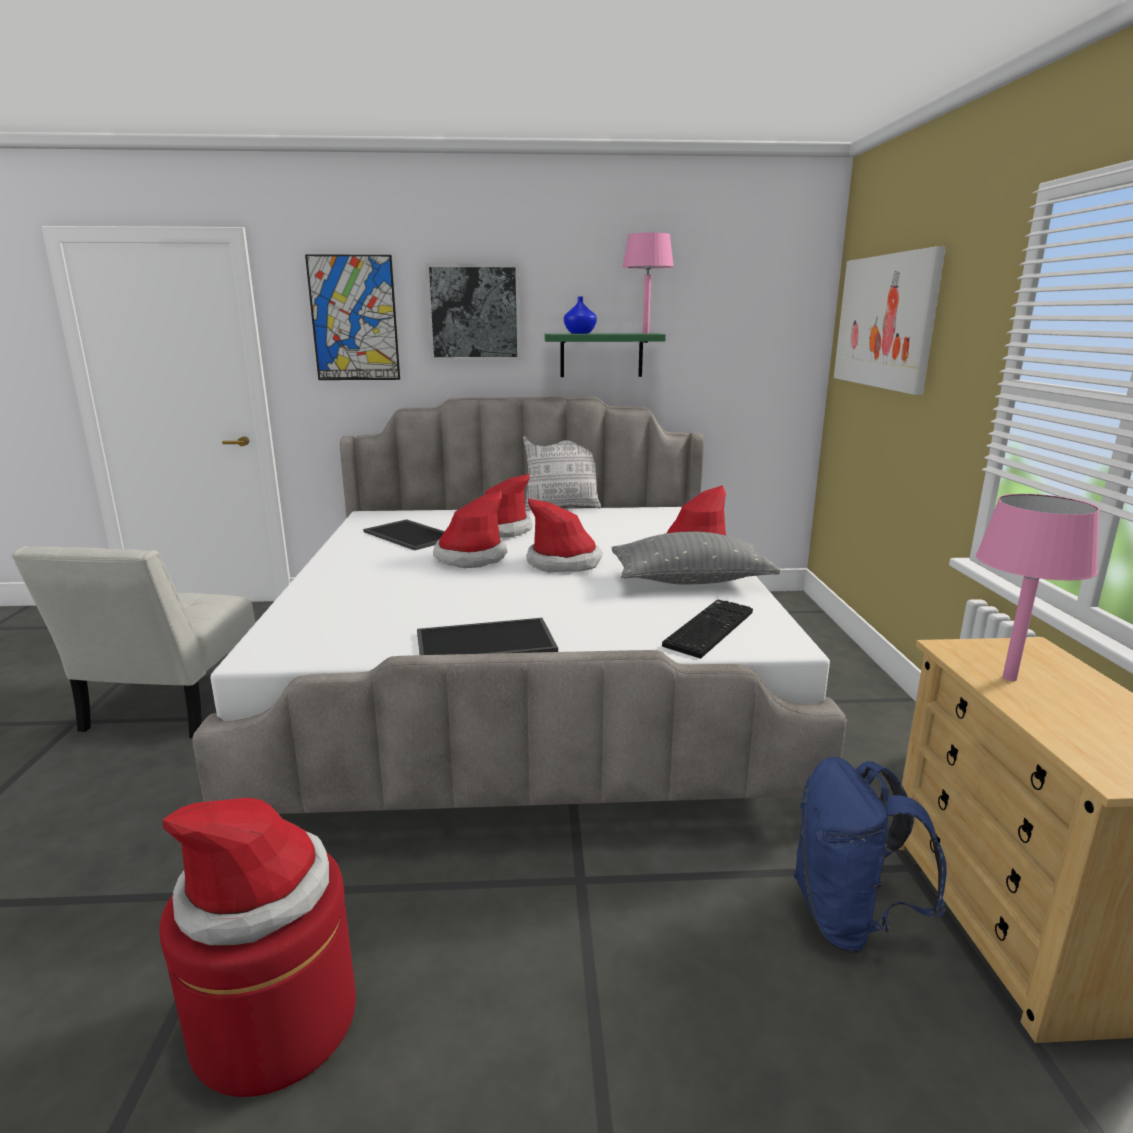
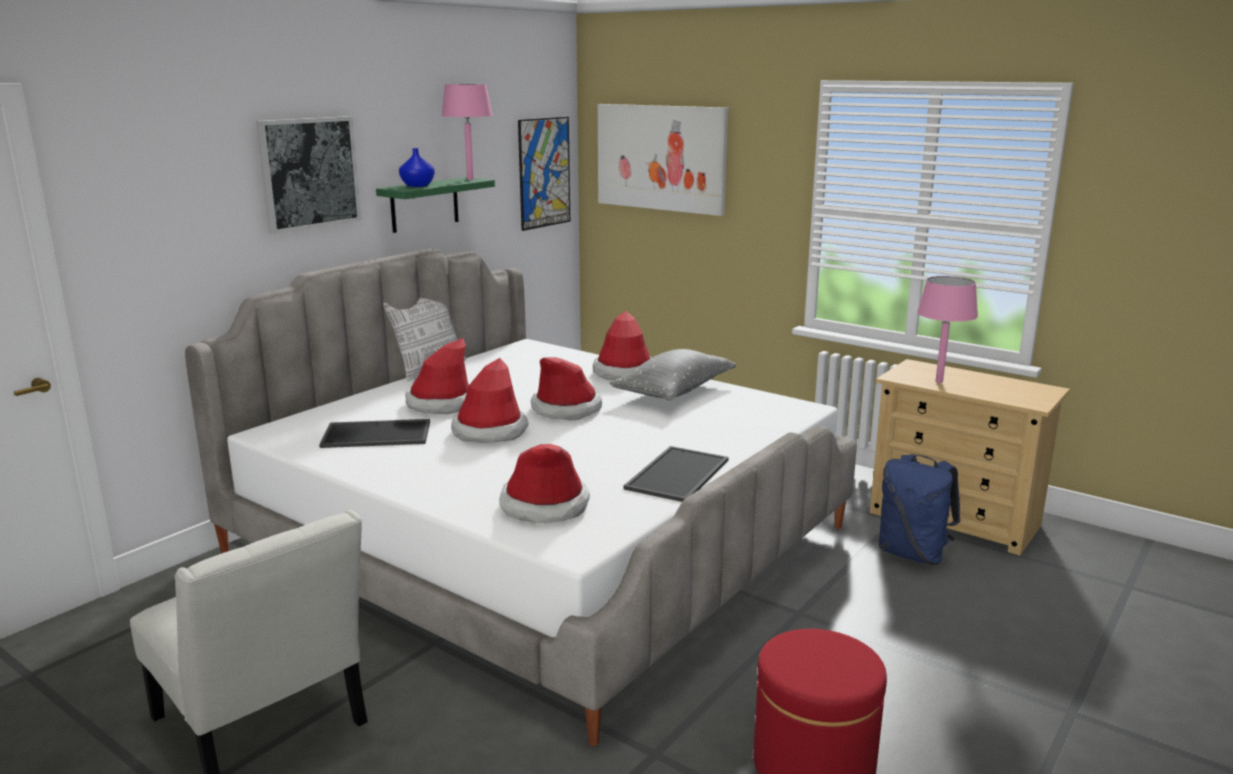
camera: 50 degrees left, 0 degrees up
(255, 892) = (823, 660): hat -> hat (544, 506)
(354, 318) = (178, 194): picture -> picture (544, 172)
(708, 628) = (756, 415): keyboard -> none

